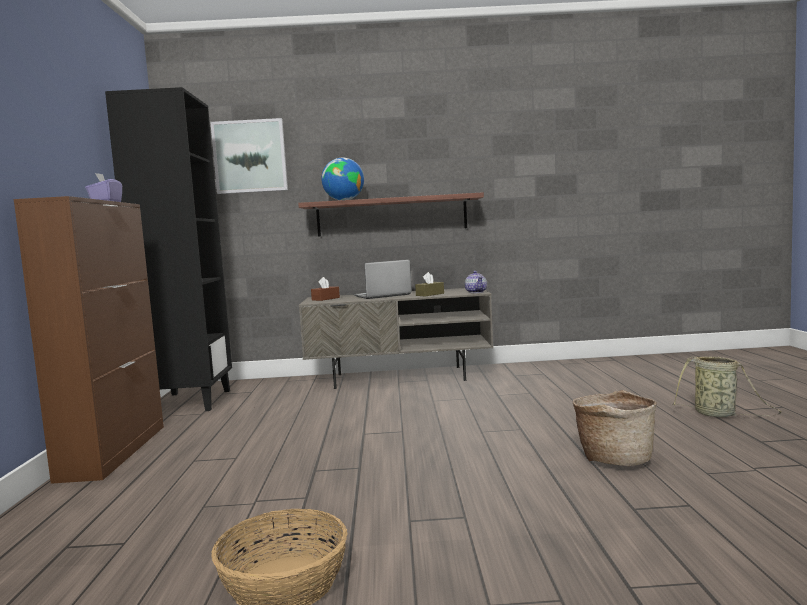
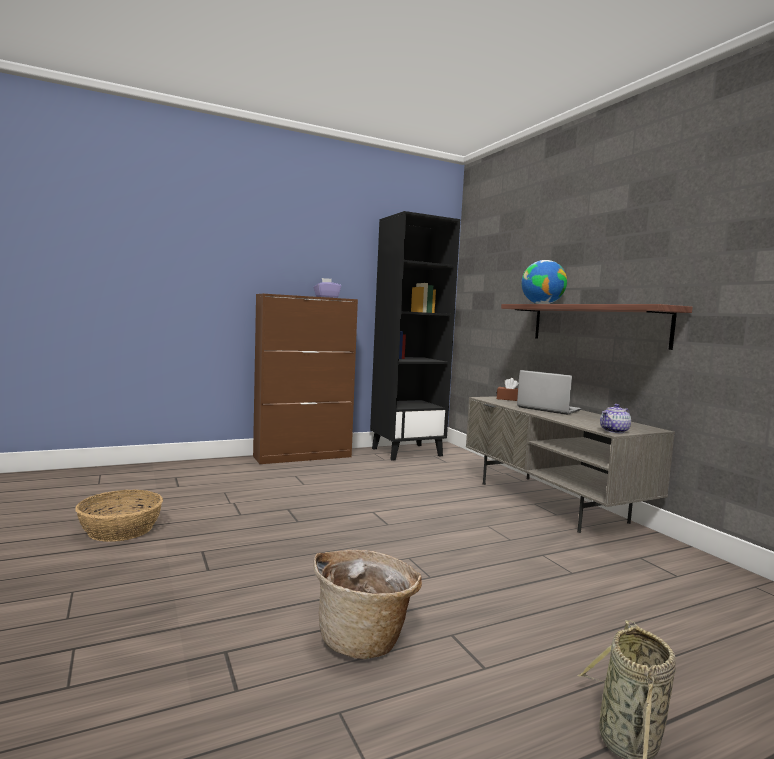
camera: 65 degrees right, 0 degrees up
(250, 156) = (503, 260): picture -> none
(430, 294) = (573, 419): brown tissue box -> none

